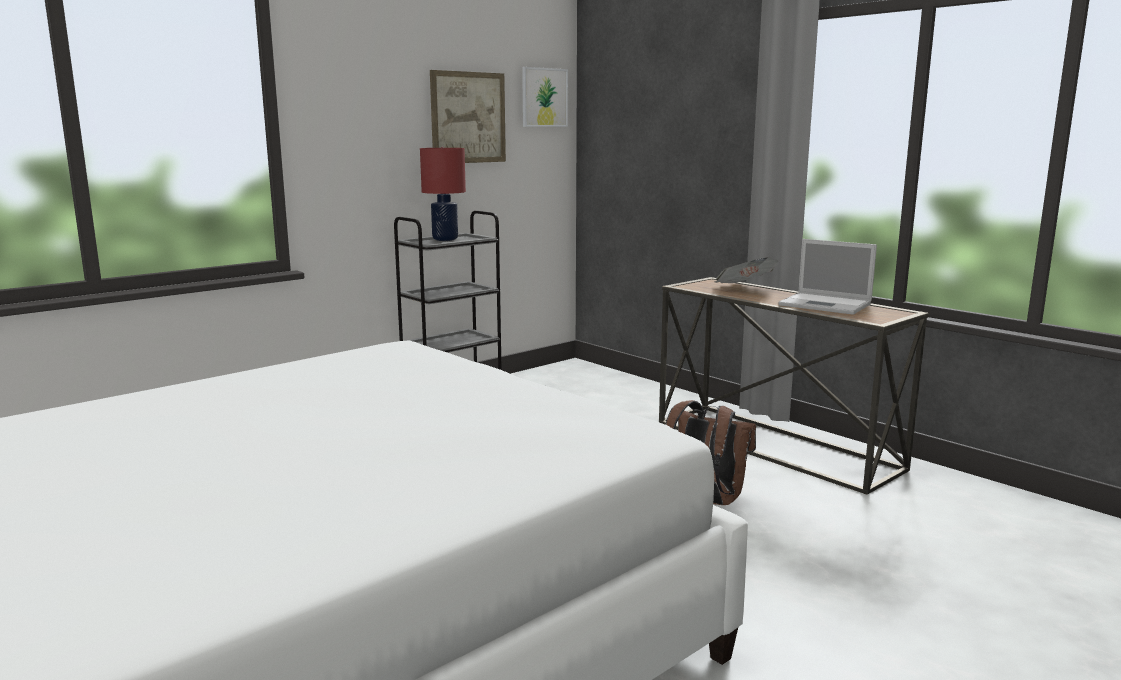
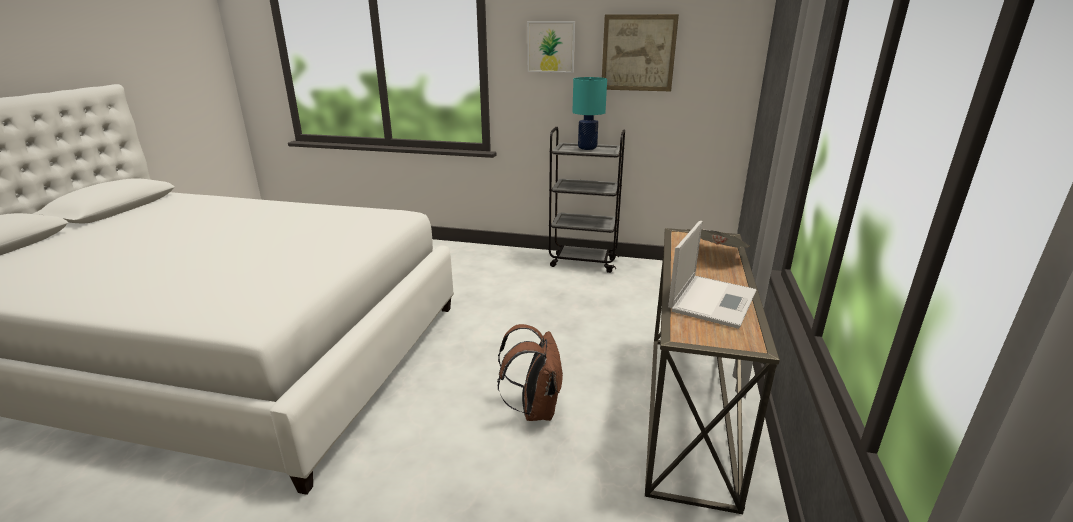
camera: 55 degrees right, 10 degrees up
(445, 240) = (587, 149): red table lamp -> turquoise table lamp
(544, 97) = (725, 35): picture -> picture (551, 47)
(826, 304) = (713, 300): laptop -> laptop turned 150 degrees counterclockwise

